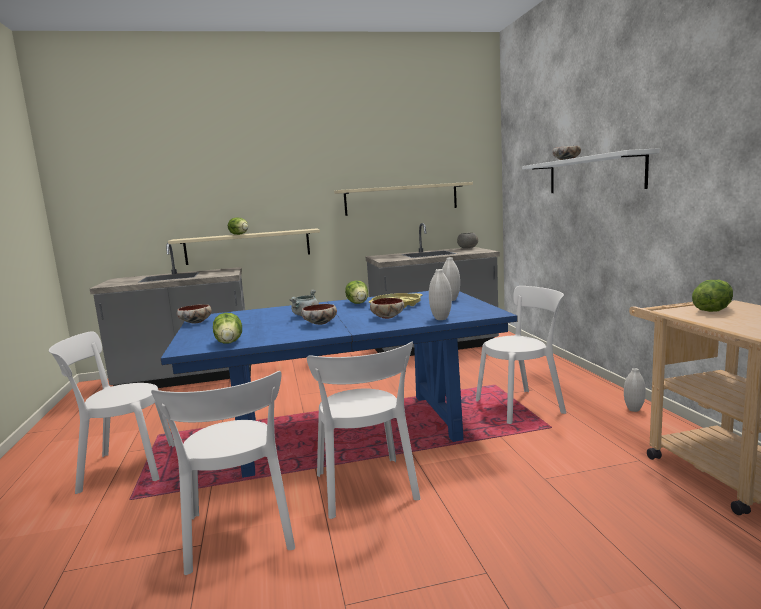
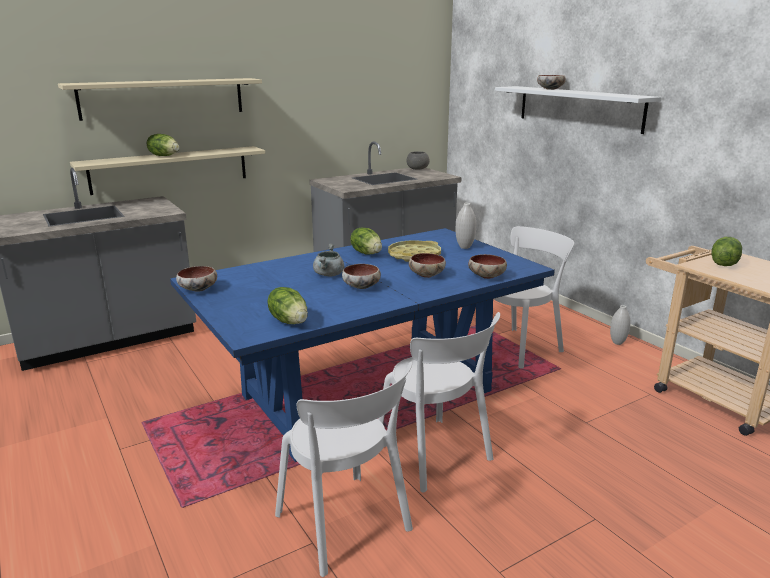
camera: 20 degrees left, 10 degrees up
(123, 468) = (135, 470): white chair -> none
(401, 199) = (348, 111): beige shelf -> beige shelf (163, 98)
(441, 319) = (486, 276): white vase -> bowl

